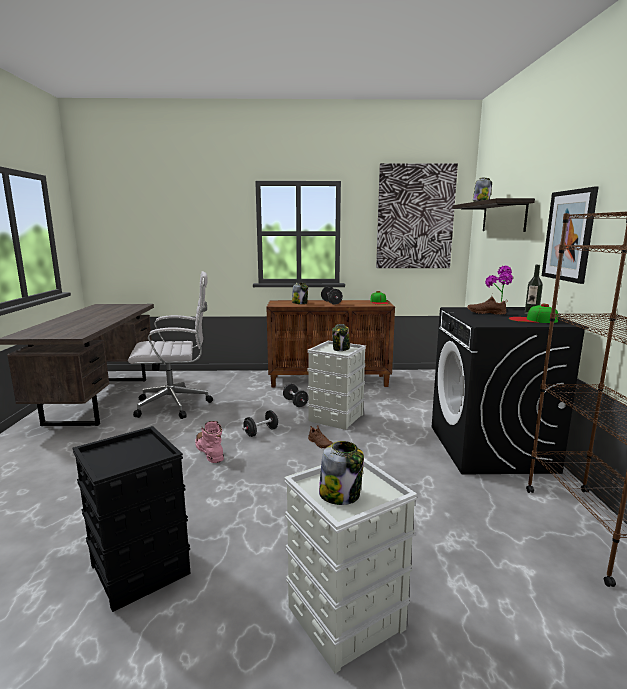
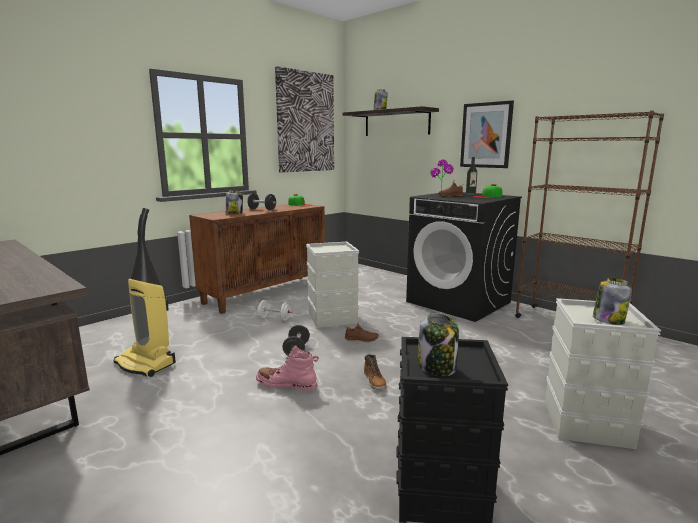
camera: 45 degrees left, 0 degrees up
(176, 405) = (146, 363): white office chair -> vacuum cleaner
(261, 478) = (375, 381): none -> boot
(295, 403) = (274, 318): black dumbbell -> white dumbbell
(341, 349) = (332, 248): jar -> jar (437, 367)

